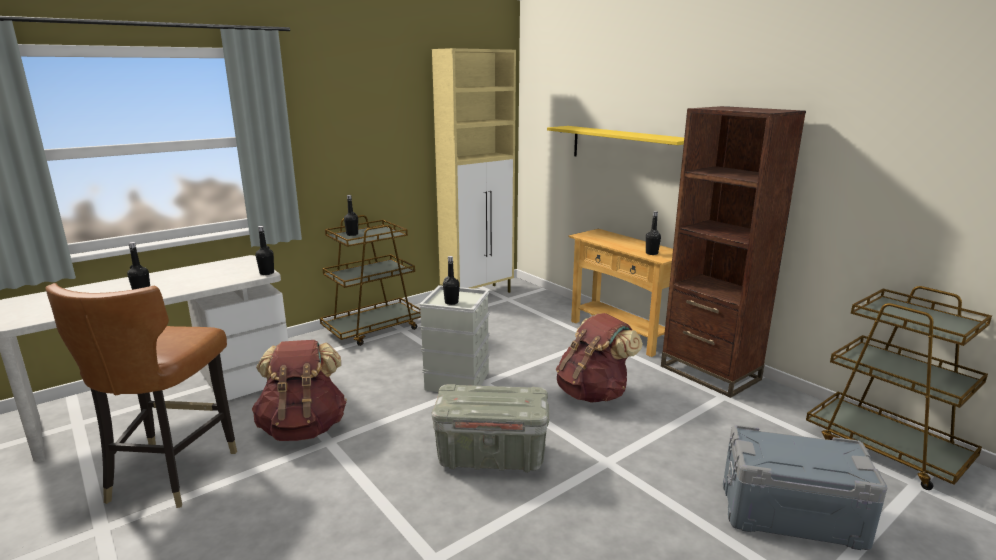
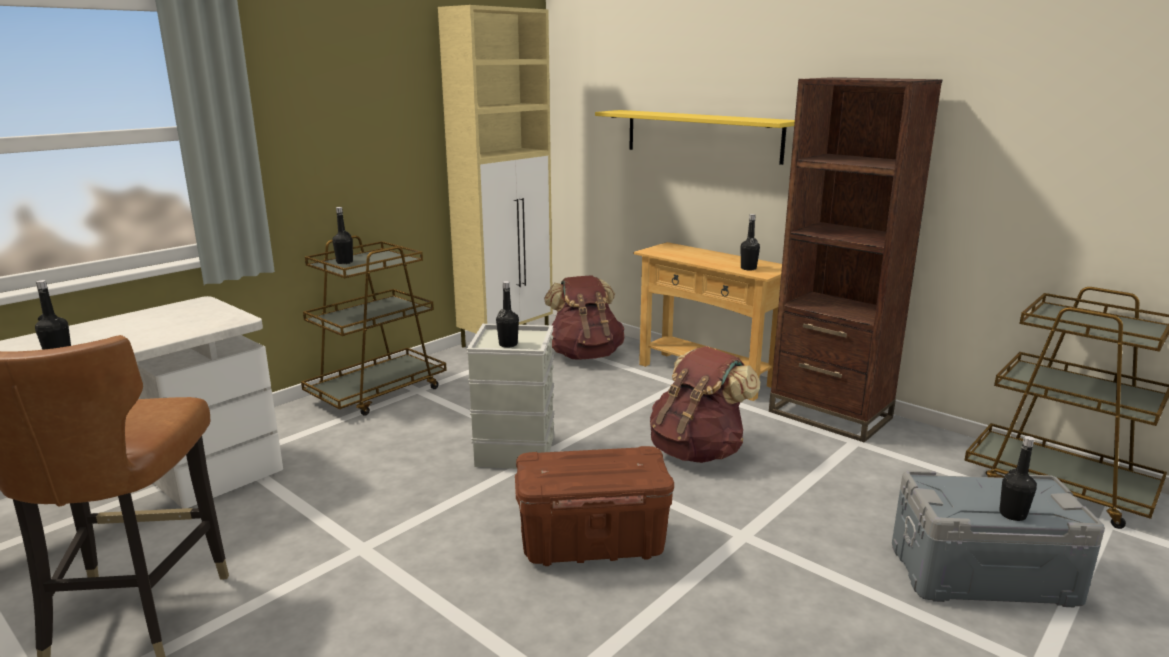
camera: 10 degrees left, 0 degrees up
(267, 273) = (241, 318): black bottle -> black bottle (1012, 514)
(304, 428) = (319, 533): brown backpack -> brown backpack (585, 355)
(492, 455) = (593, 543): grey storage box -> brown storage box

